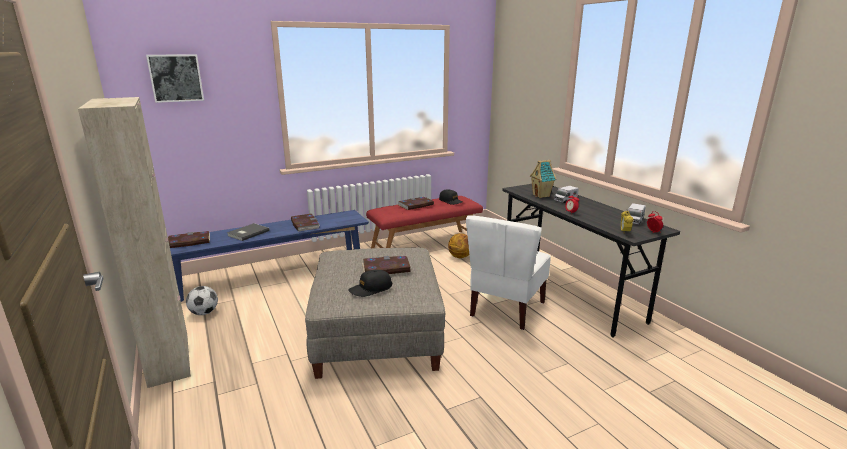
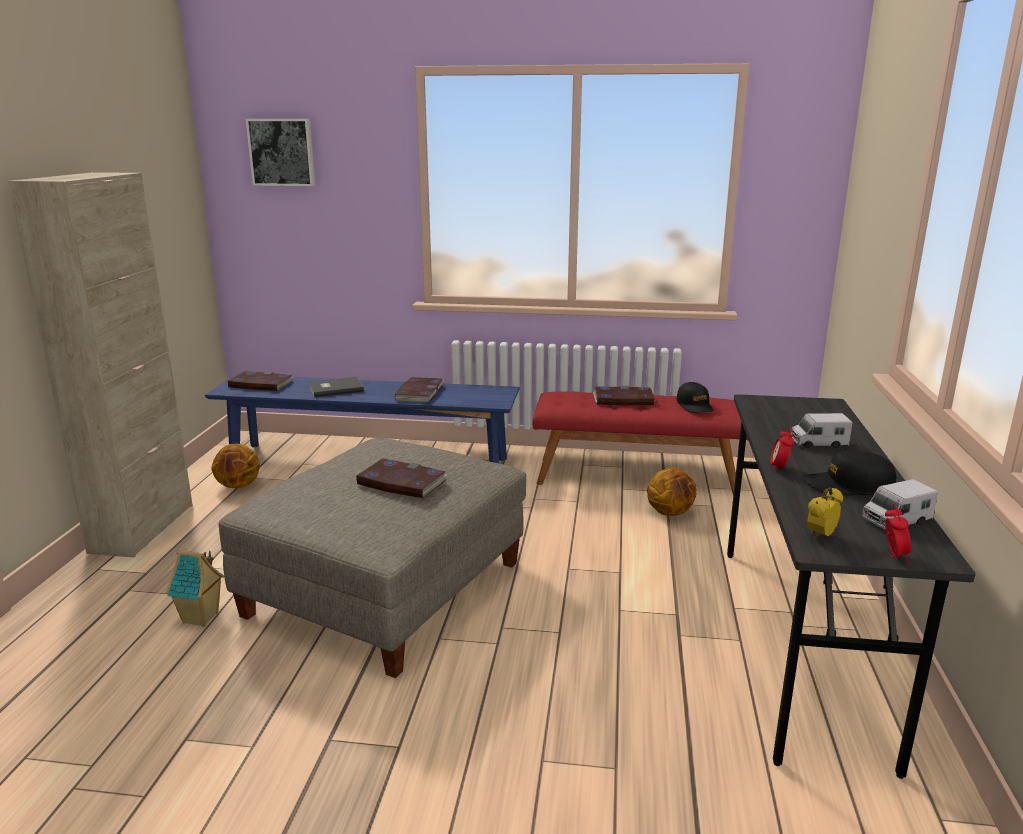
camera: 35 degrees right, 0 degrees up
(204, 313) = (238, 486): football -> basketball
(370, 289) = (334, 505): black cap -> black cap (848, 486)
(506, 309) = (630, 628): white chair -> none
(541, 195) = (785, 424): toy house -> toy house (201, 618)

